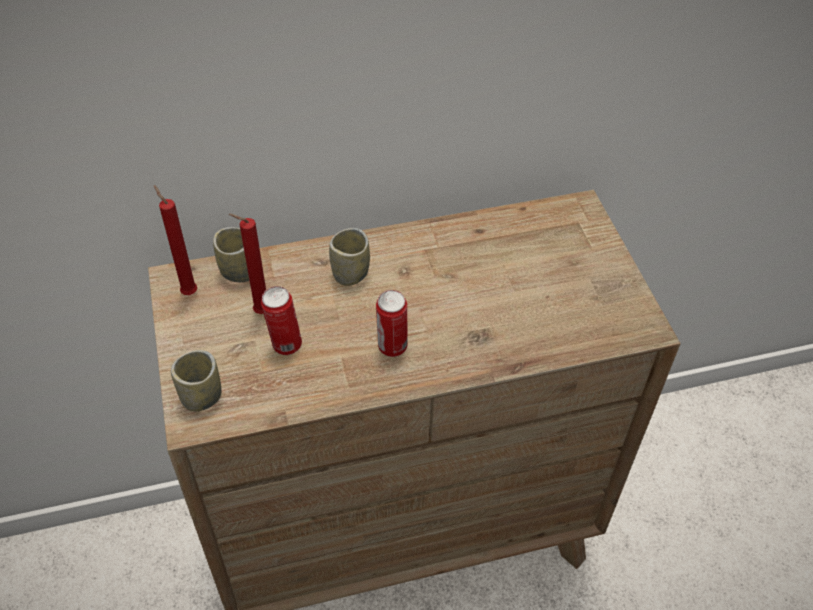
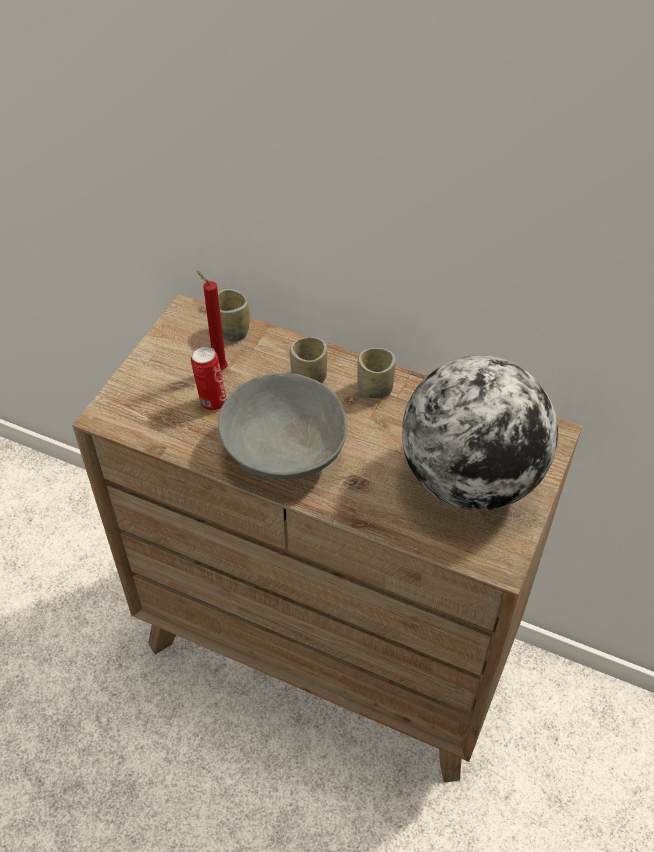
camera: 40 degrees right, 0 degrees up
(188, 291) = (186, 326): red candle -> none
(201, 397) = (125, 403): cup -> cup (375, 389)
(392, 347) = (282, 450): can -> grey bowl
(560, 278) = (469, 479): none -> globe

